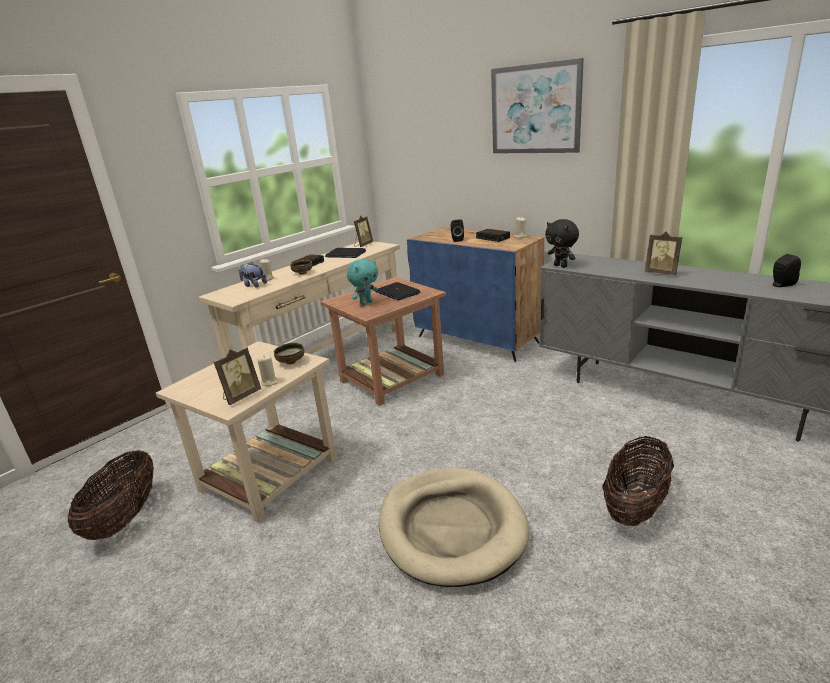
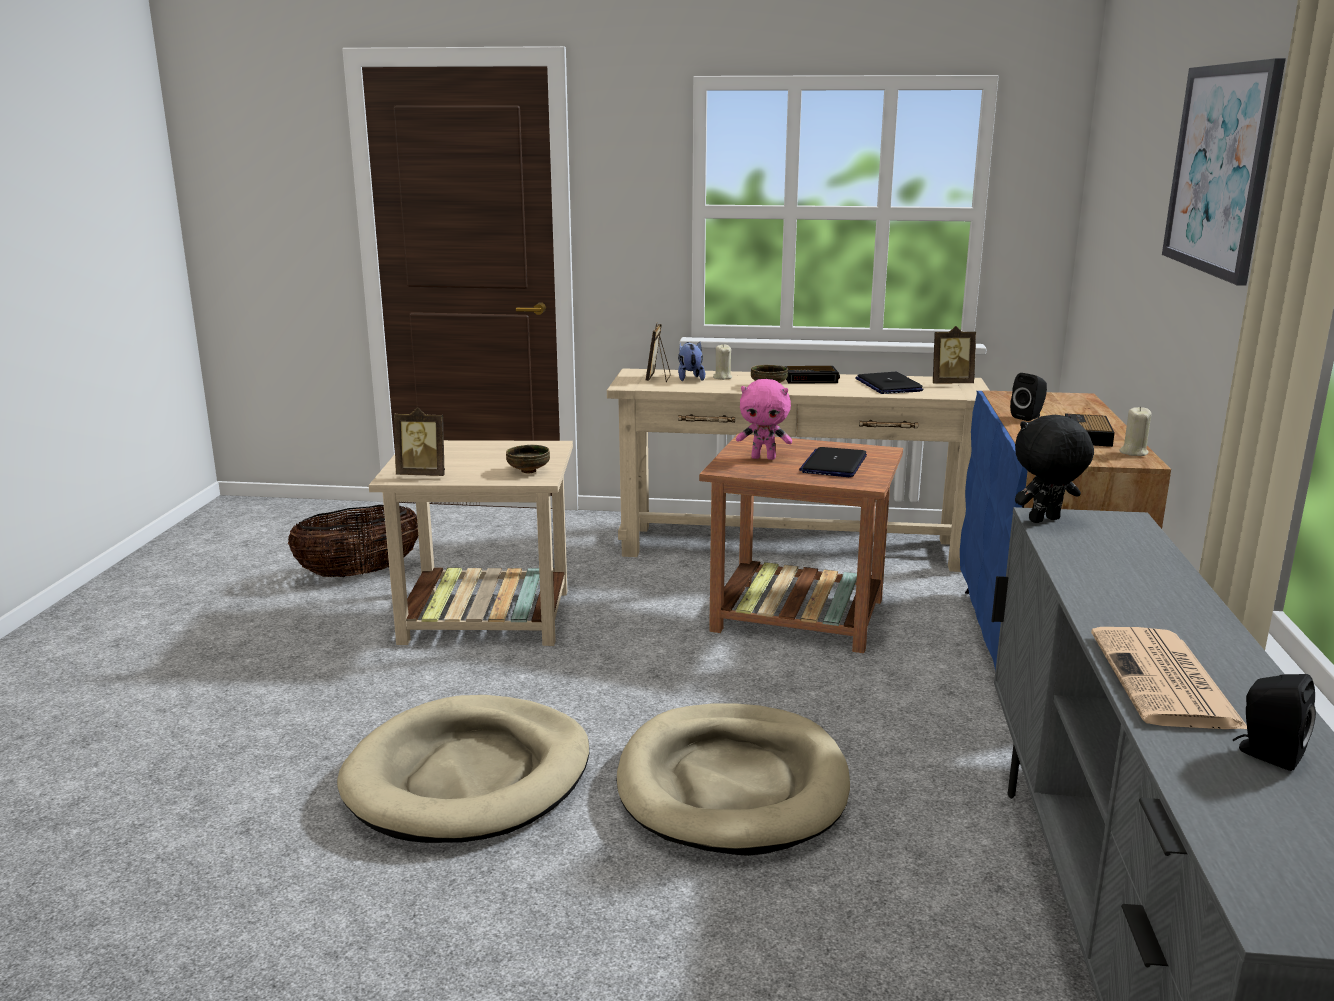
camera: 55 degrees right, 5 degrees down
(270, 382) = (467, 476): beige candle -> none
(366, 303) = (764, 458): turquoise plush toy -> pink plush toy
(524, 442) = (732, 785): none -> beige dog bed
(561, 266) = (1045, 521): black plush toy -> black plush toy turned 45 degrees clockwise
(635, 506) = (642, 945): basket -> none
(662, 273) = (1145, 612): picture frame -> picture frame (658, 379)
(722, 283) = (1166, 681): none -> newspaper

